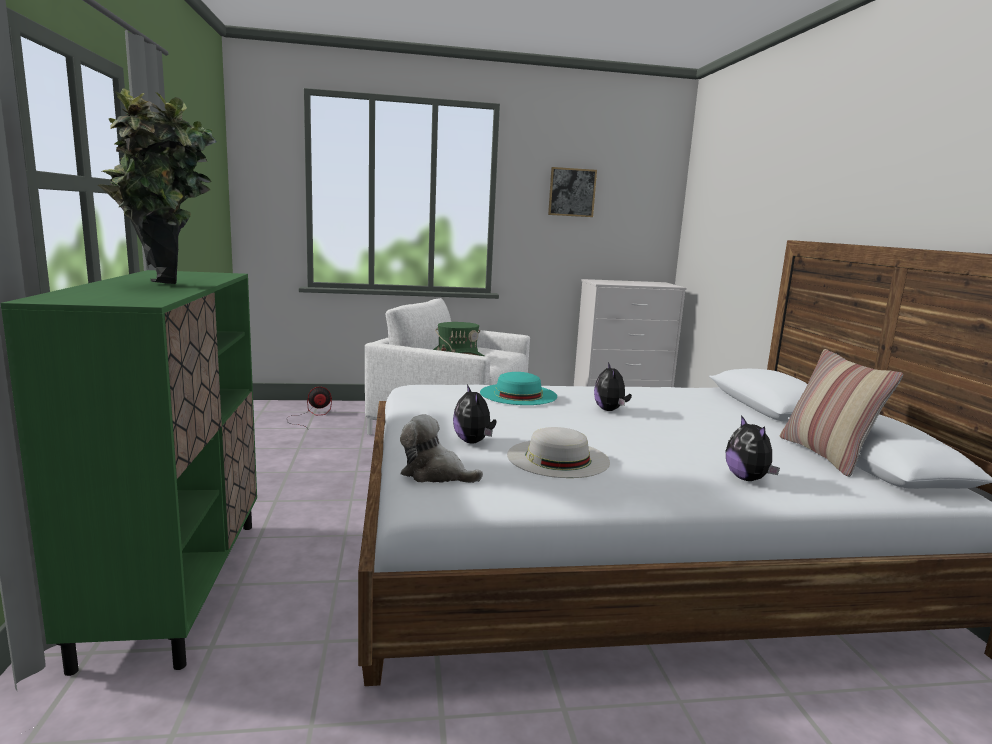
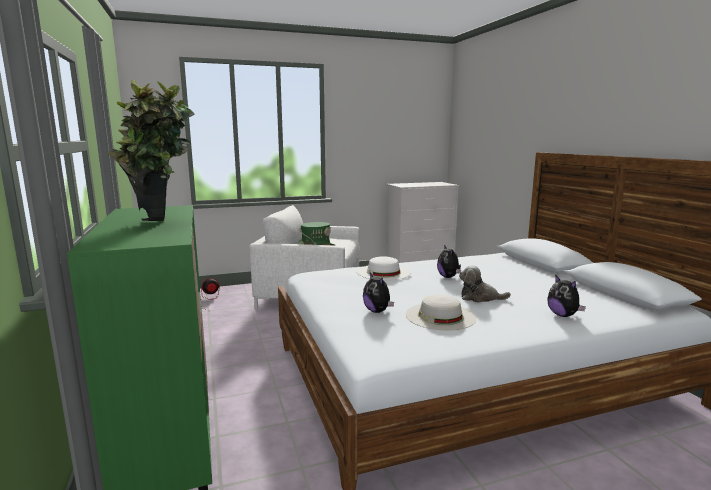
camera: 10 degrees left, 0 degrees up
(435, 474) = (370, 338): plush toy -> plush toy (480, 298)
(518, 394) = (383, 272): turquoise hat -> white hat
(572, 192) = (376, 124): picture -> none
(825, 455) = (596, 293): pillow -> none

